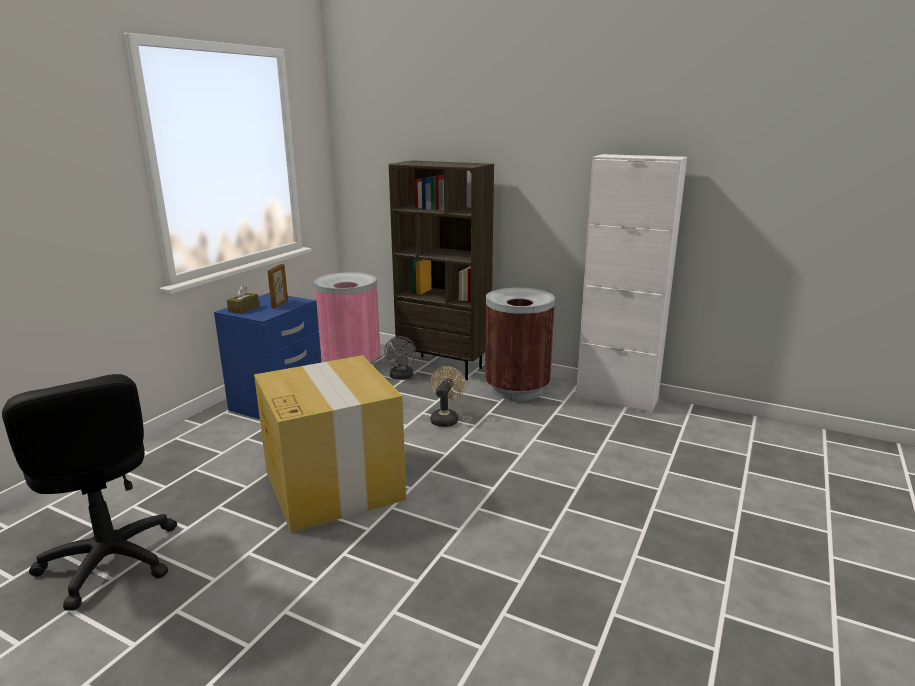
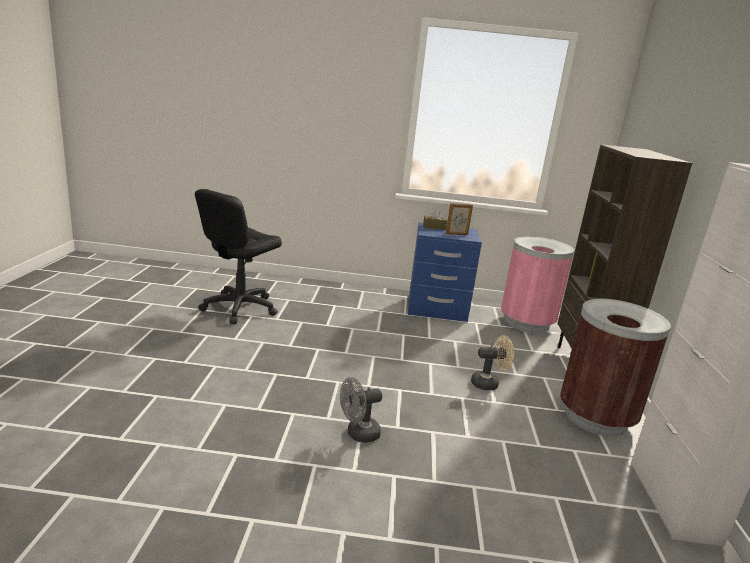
camera: 65 degrees right, 0 degrees up
(333, 484) = (350, 353): cardboard box -> none
(401, 377) = (536, 349): grey fan -> grey fan (358, 434)

